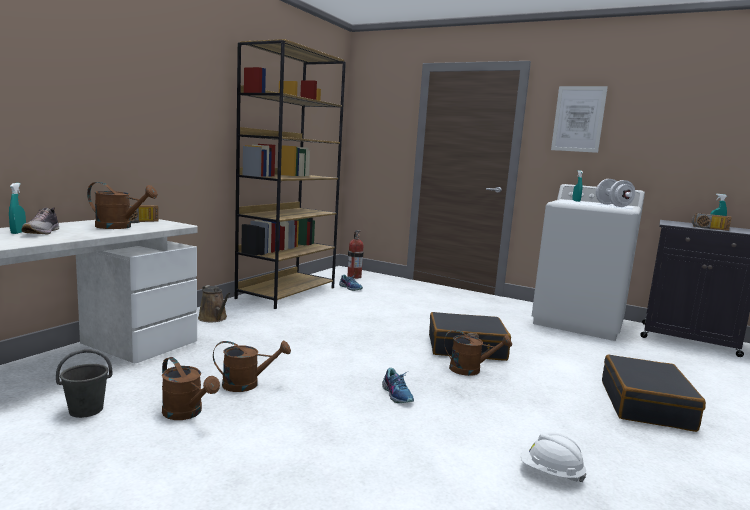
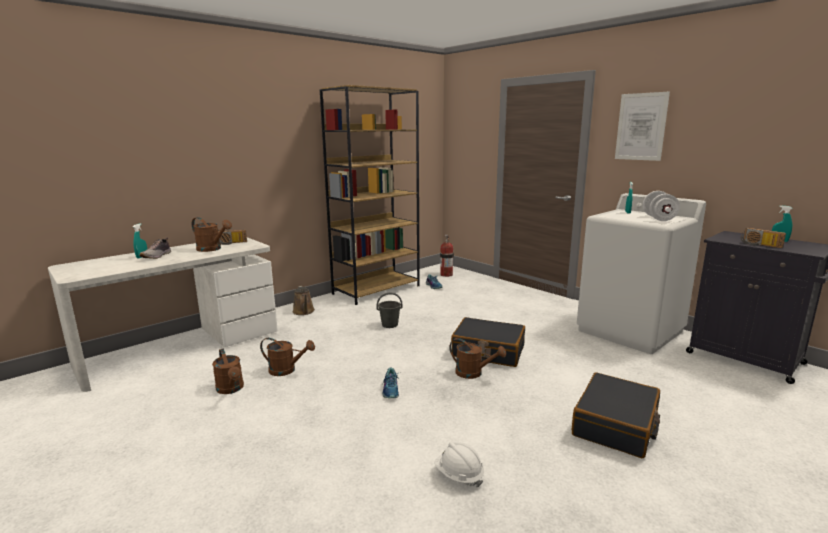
camera: 20 degrees right, 5 degrees up
(87, 410) = (174, 380): grey bucket -> grey bucket (390, 324)

